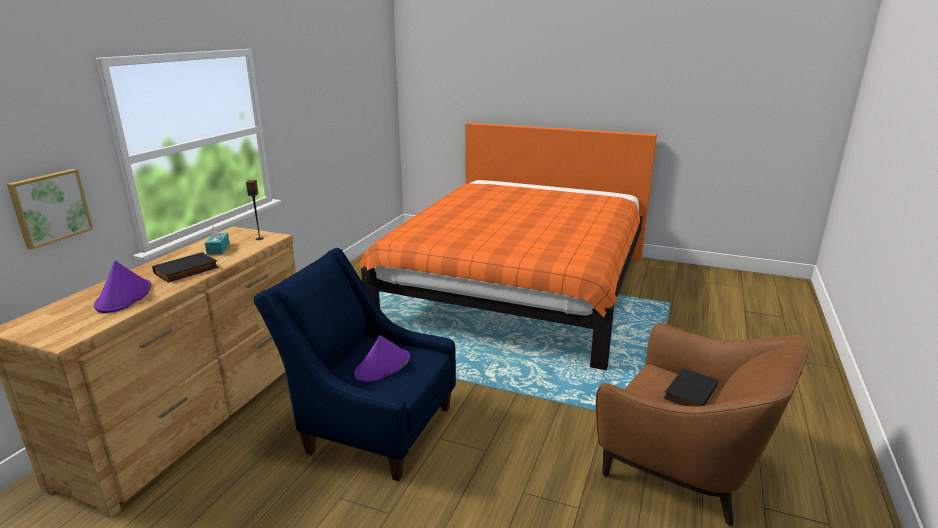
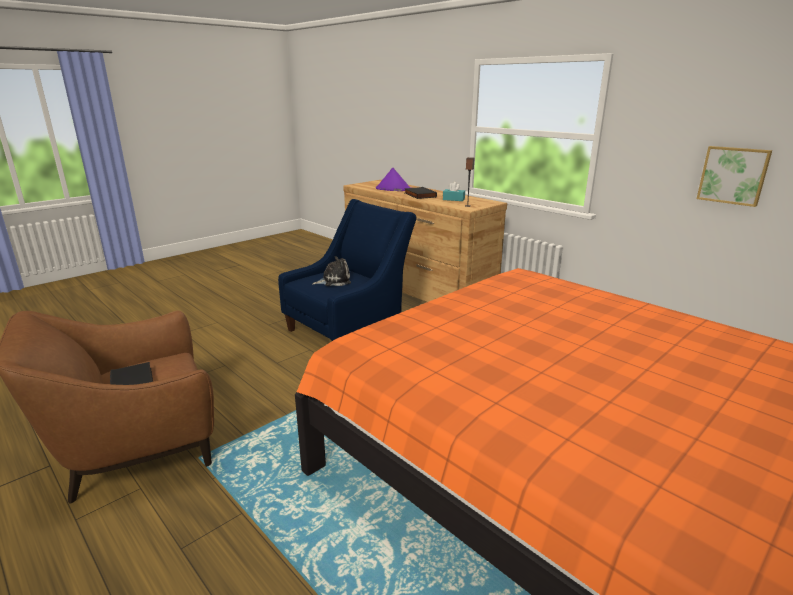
camera: 115 degrees right, 0 degrees up
(50, 207) = (433, 141): picture -> picture (733, 175)
(382, 366) = (334, 281): purple hat -> plush toy

